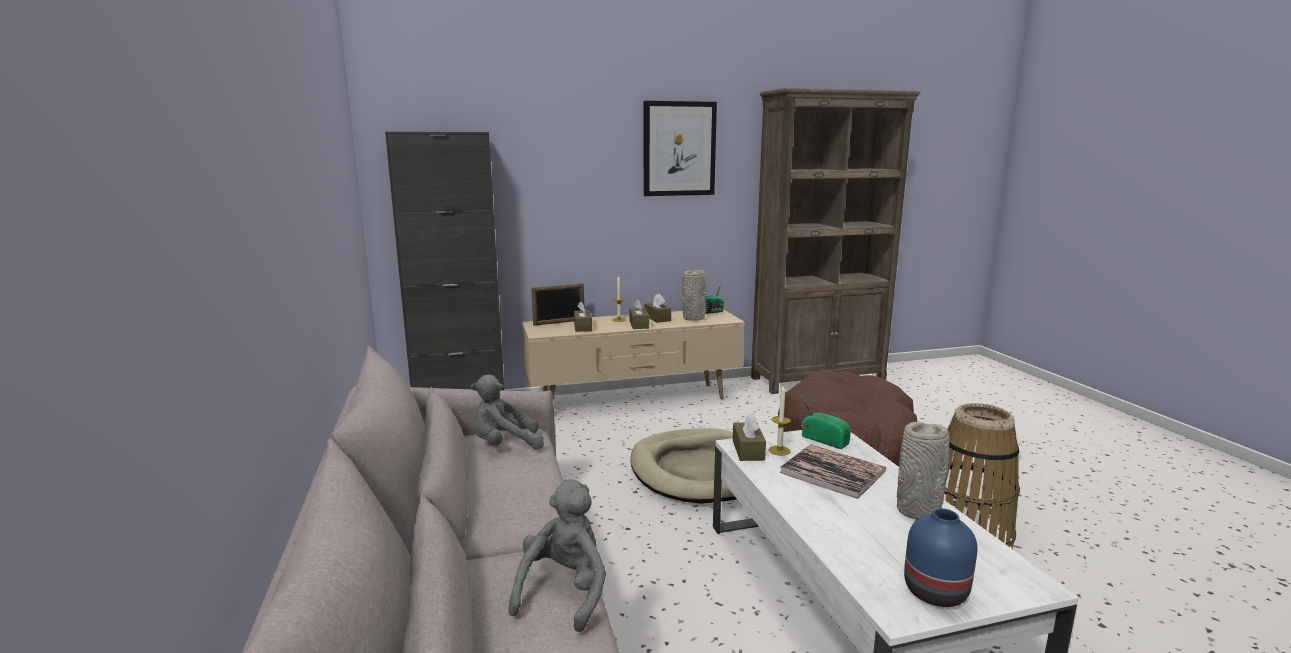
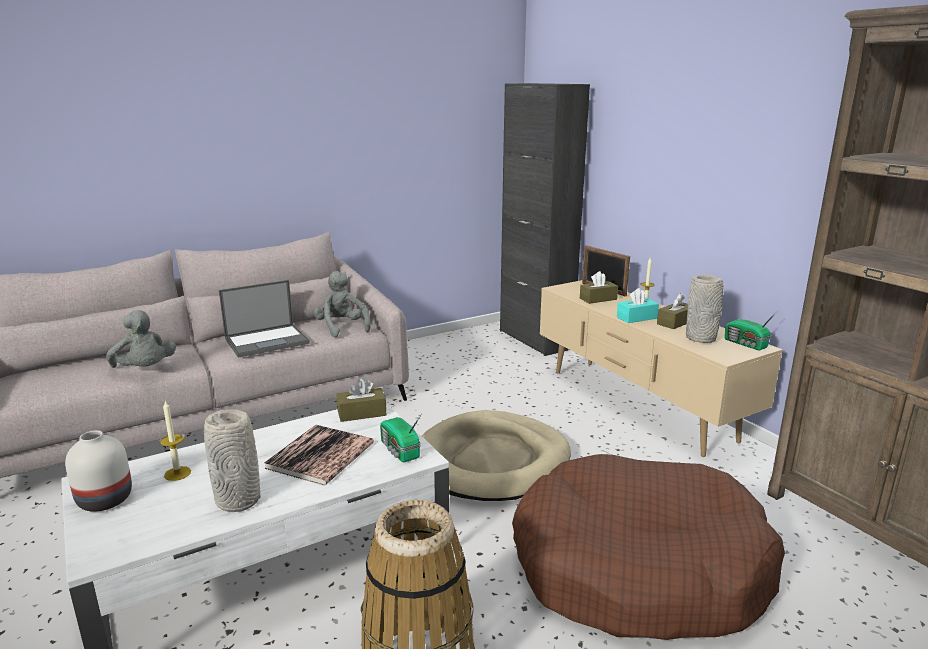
camera: 75 degrees right, 5 degrees up
(519, 490) = (268, 341): none -> laptop
(564, 592) = (145, 370): grey plush toy -> grey plush toy turned 45 degrees clockwise
(639, 324) = (637, 318): brown tissue box -> turquoise tissue box
(679, 149) = (767, 109): picture -> none
(779, 450) = (364, 428): candle -> candle (177, 473)
(824, 439) = (399, 451): radio -> radio turned 120 degrees clockwise
(934, 591) = (106, 499): blue vase -> white vase

